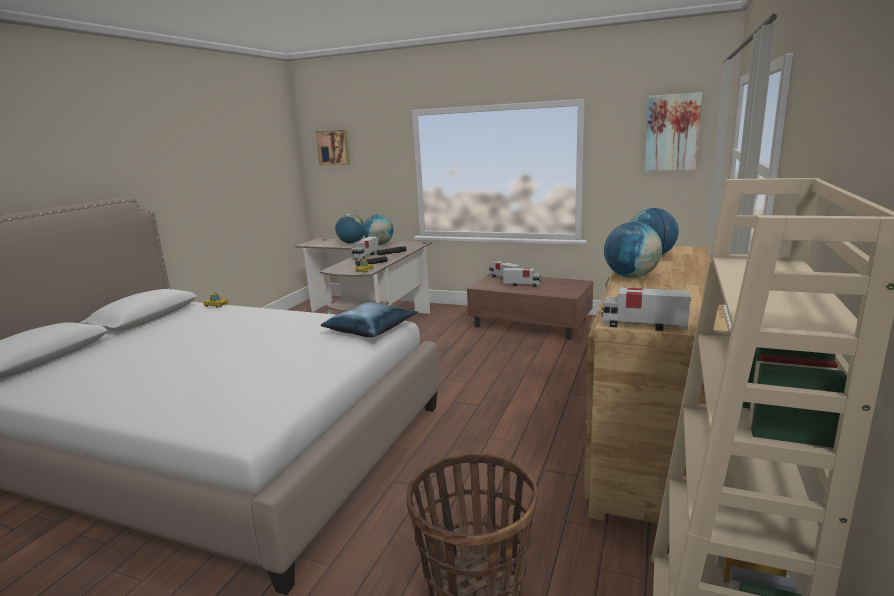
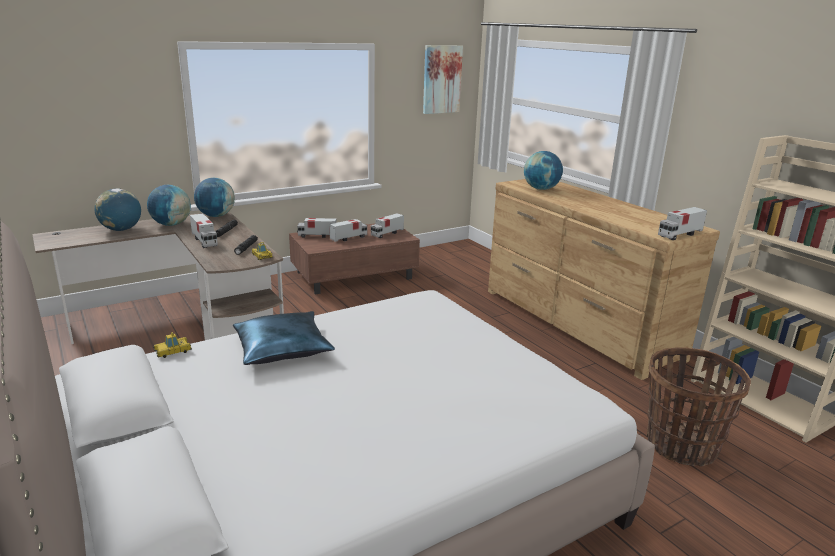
camera: 55 degrees left, 5 degrees up
(333, 147) = (40, 90): picture -> none
(370, 329) = (427, 306): blue pillow -> blue pillow (282, 348)
(560, 288) = (387, 233): none -> toy truck
(631, 276) = (579, 206): globe -> globe (216, 216)

